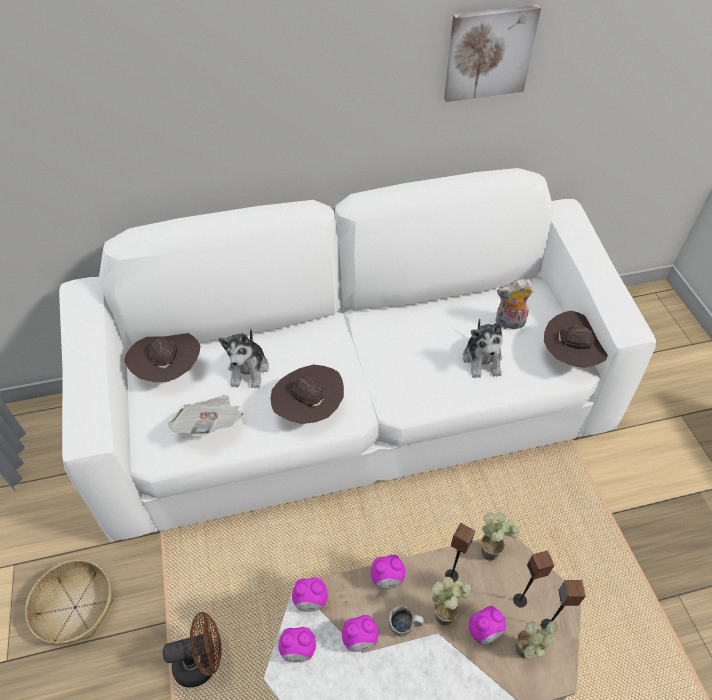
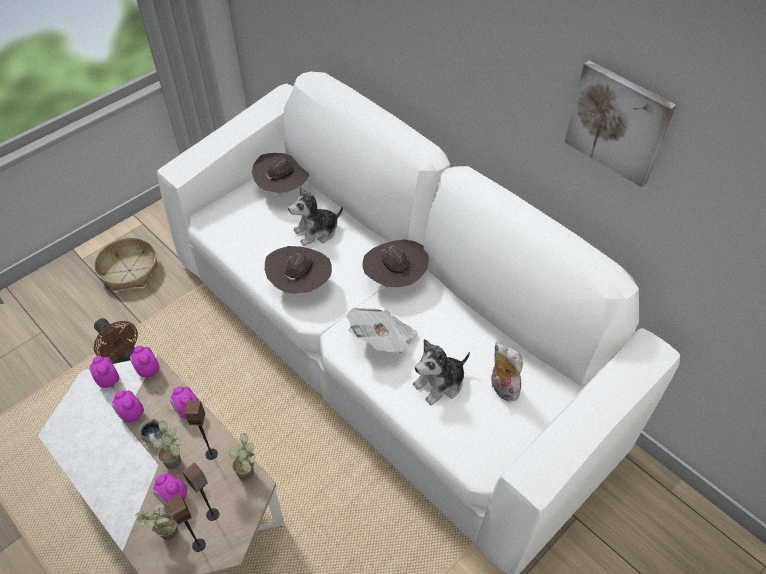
camera: 60 degrees right, 0 degrees up
(211, 425) = (251, 236): newspaper -> newspaper (383, 340)
(570, 357) = (494, 455): brown hat -> brown hat (395, 279)

